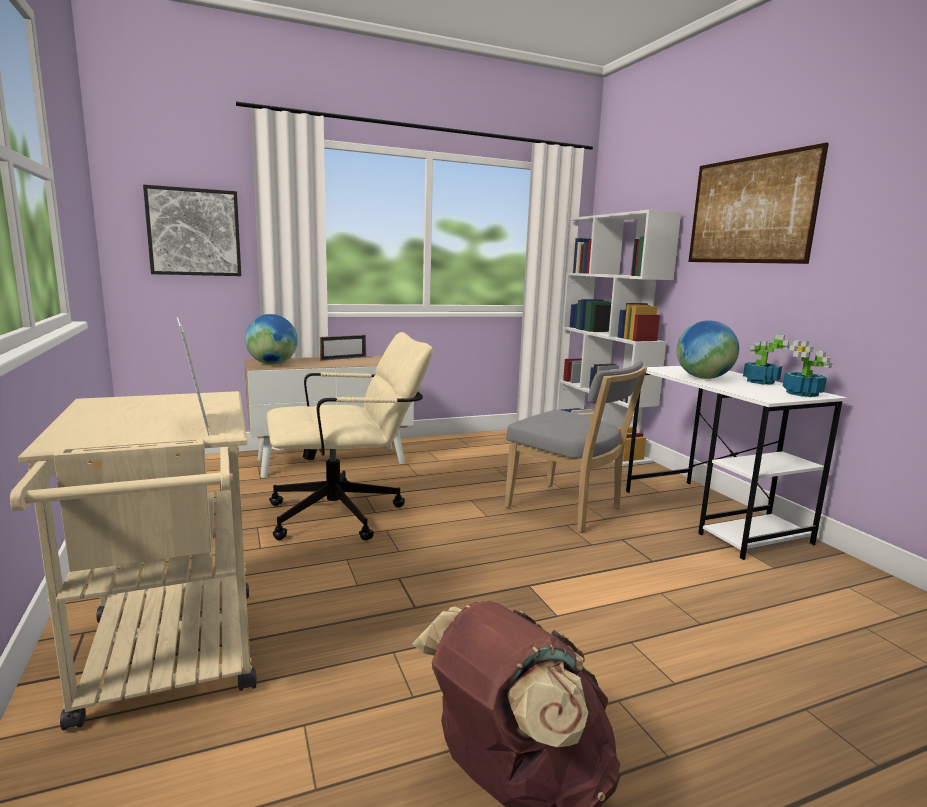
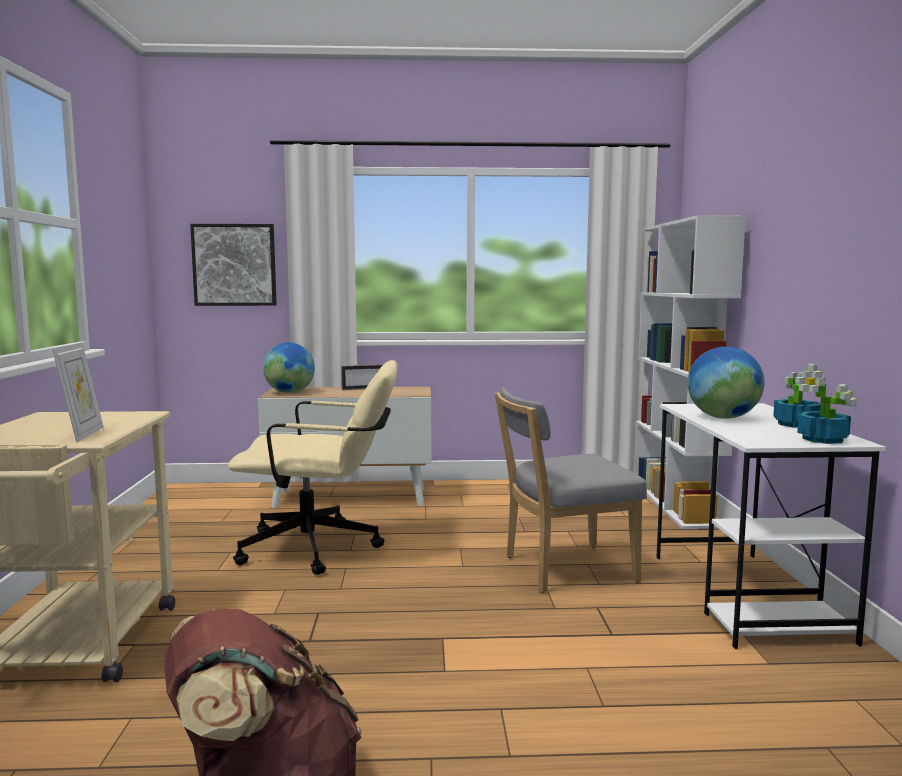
camera: 20 degrees right, 5 degrees down
(568, 509) = (563, 569): grey chair -> grey chair turned 105 degrees clockwise
(750, 210) = (803, 209): picture -> none

